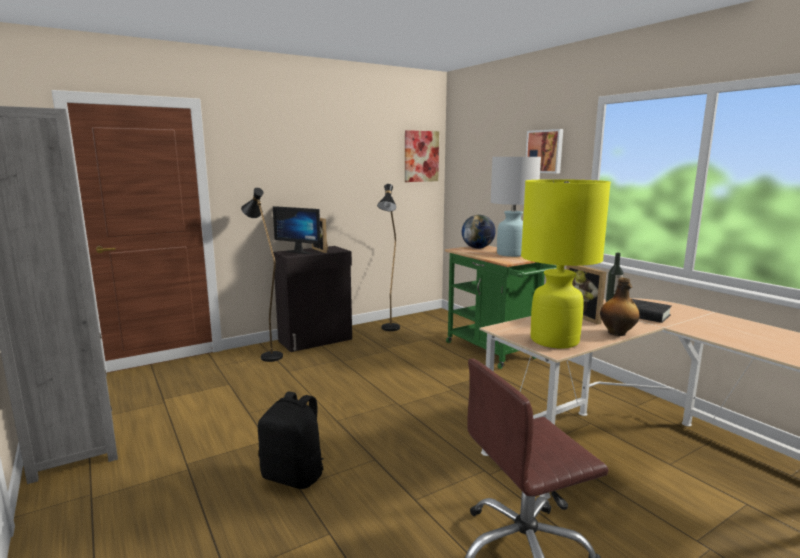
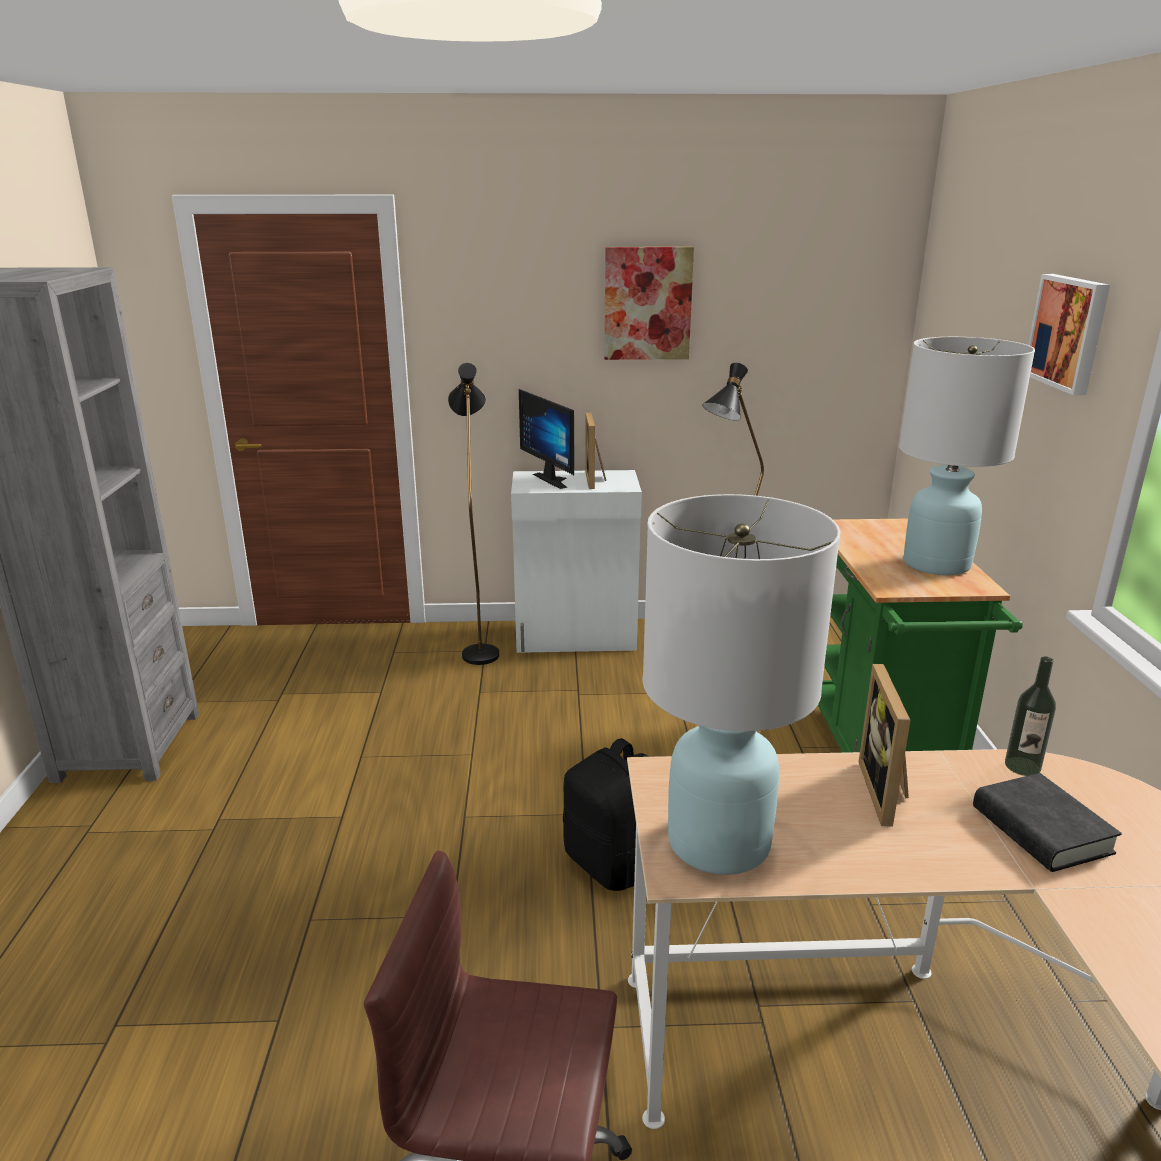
camera: 30 degrees right, 10 degrees up
(294, 476) = (321, 897): black backpack -> black backpack (611, 864)
(316, 340) = (576, 637): black cabinet -> white cabinet
(421, 156) = (853, 295): picture -> picture (647, 303)
(477, 248) = (891, 528): globe -> none
(554, 340) = (717, 842): yellow table lamp -> white table lamp
(617, 333) = (887, 869): bottle -> none

